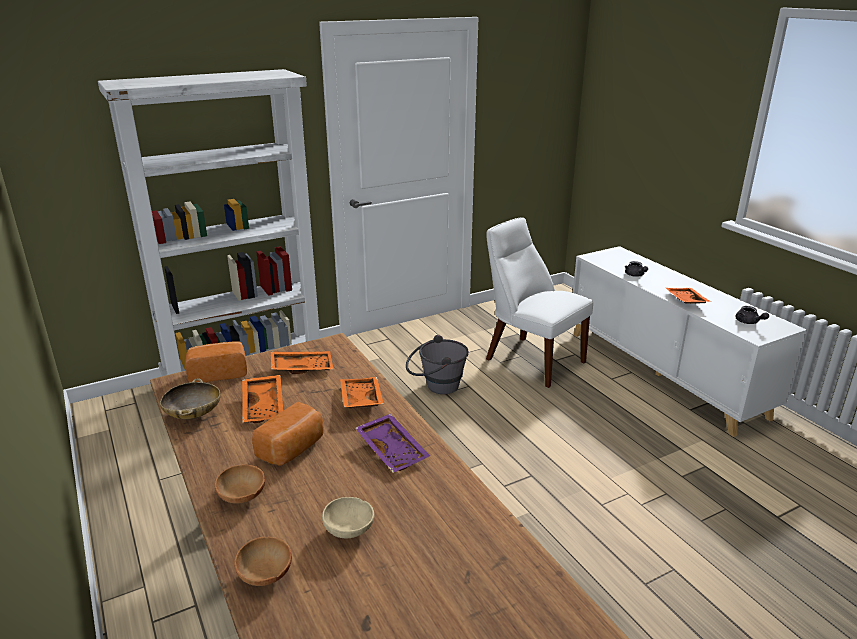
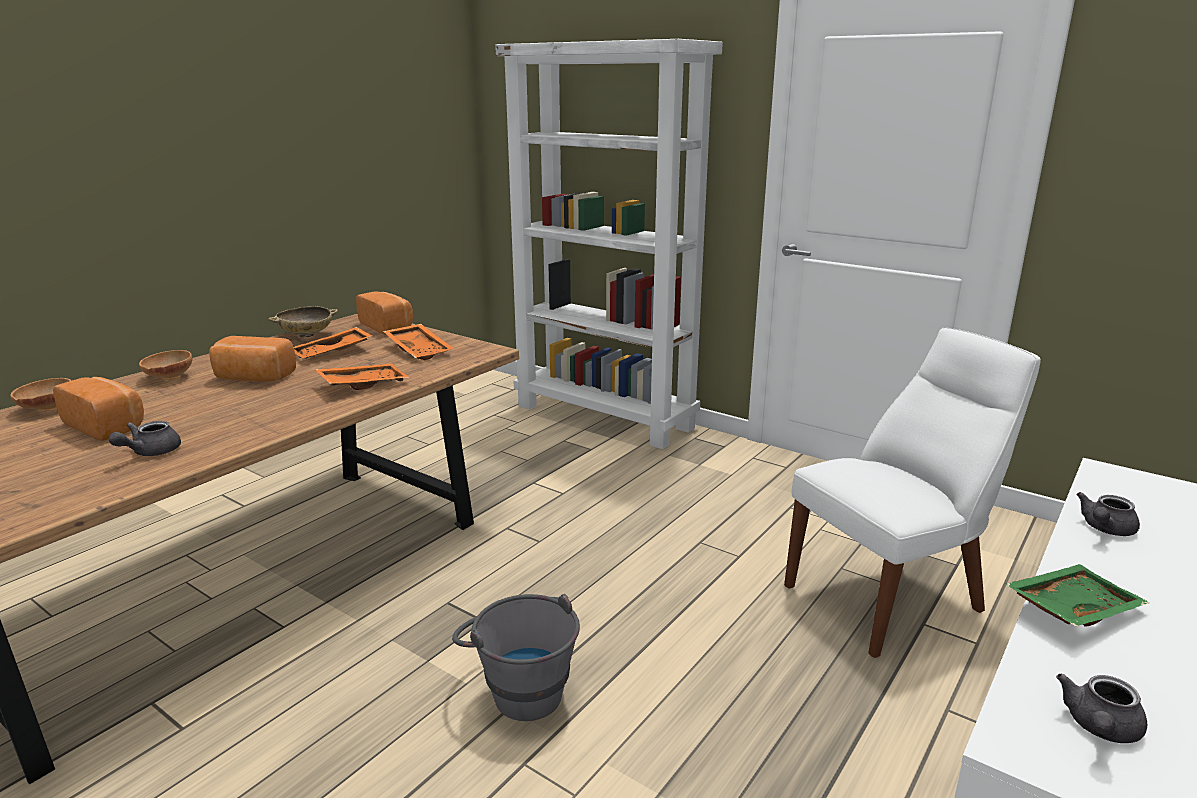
camera: 65 degrees right, 5 degrees down
(350, 530) = (107, 426): beige bowl -> bread
(393, 450) = (259, 417): purple tray -> none
(432, 503) = (150, 452): none -> grey teapot
(436, 386) = (708, 531): grey bucket -> grey bucket (519, 688)
(531, 359) = (890, 596): white chair -> white chair turned 45 degrees clockwise
(685, 301) = (1070, 608): orange tray -> green tray

